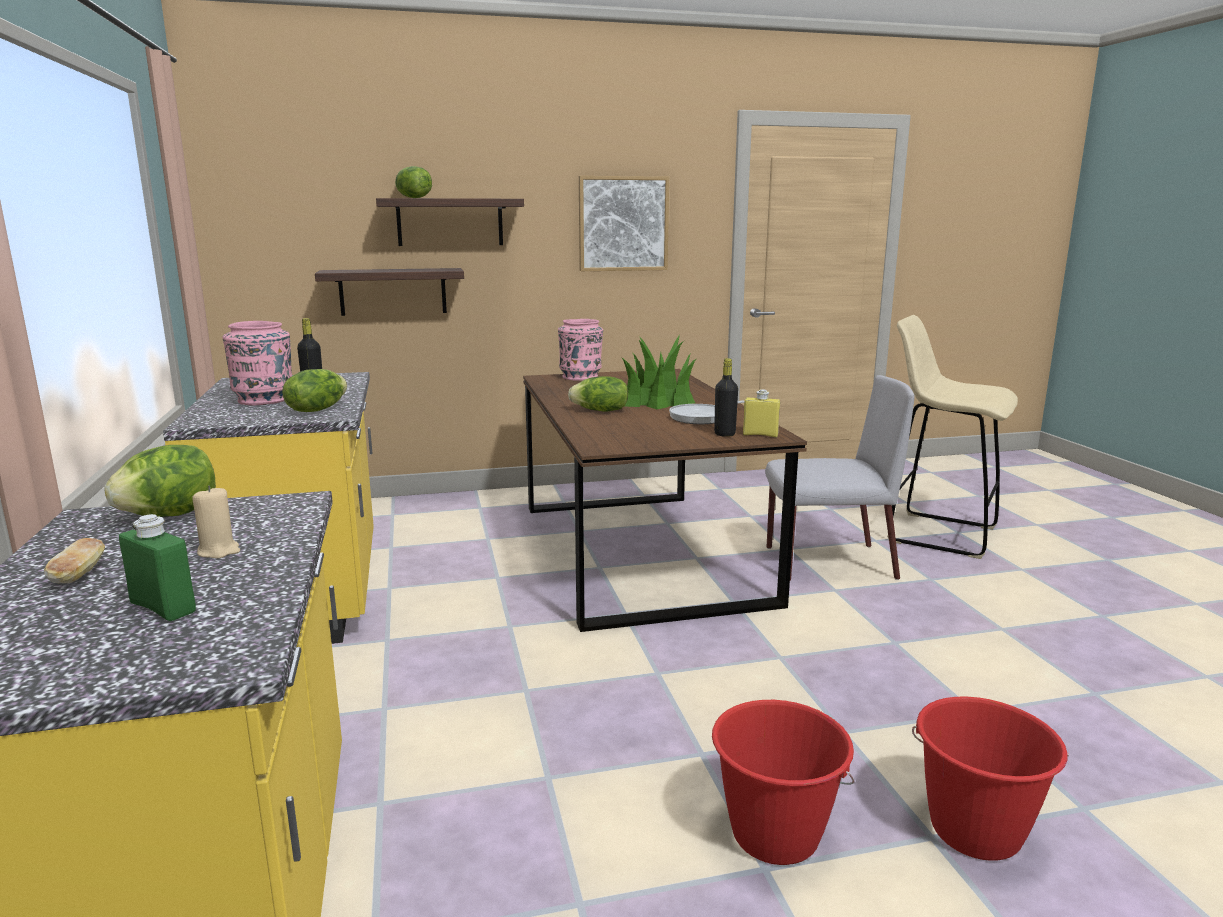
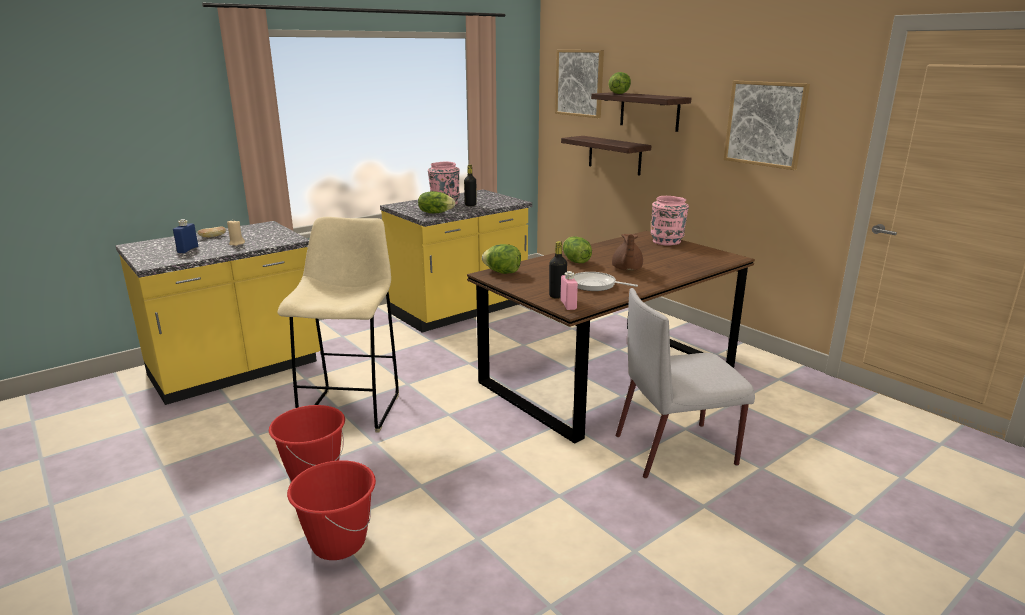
camera: 65 degrees right, 5 degrees up
(163, 607) = (188, 249): green bottle -> blue bottle
(170, 515) = (271, 231): lettuce -> lettuce (502, 272)
(298, 188) = (579, 83): none -> picture
(658, 401) = (626, 269): potted plant -> brown teapot
(760, 435) = (568, 305): yellow bottle -> pink bottle
(827, 563) = (677, 449): grey chair -> grey chair turned 105 degrees clockwise
(937, 534) = (830, 503): beige stool -> beige stool (352, 409)

